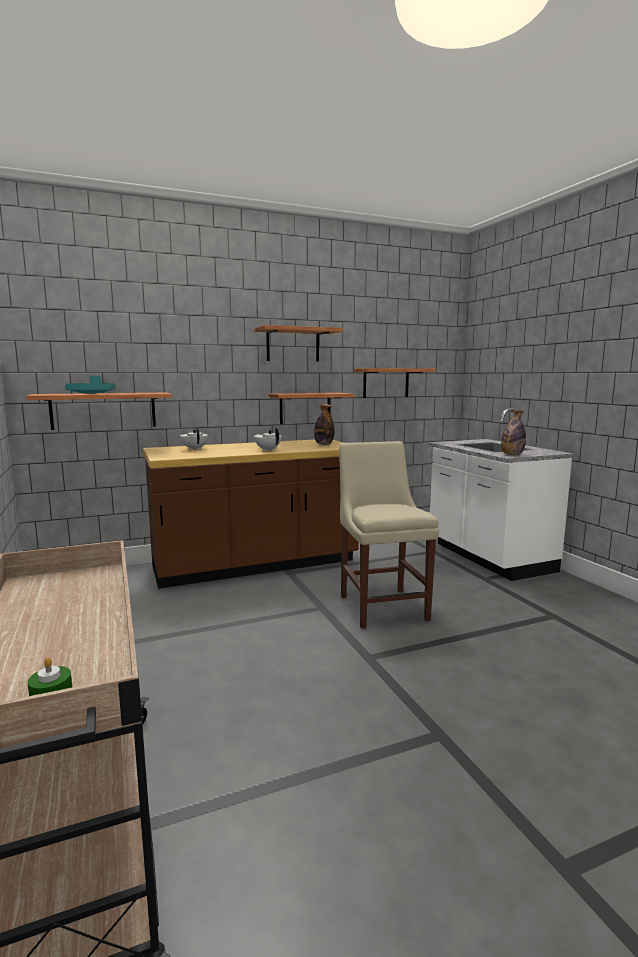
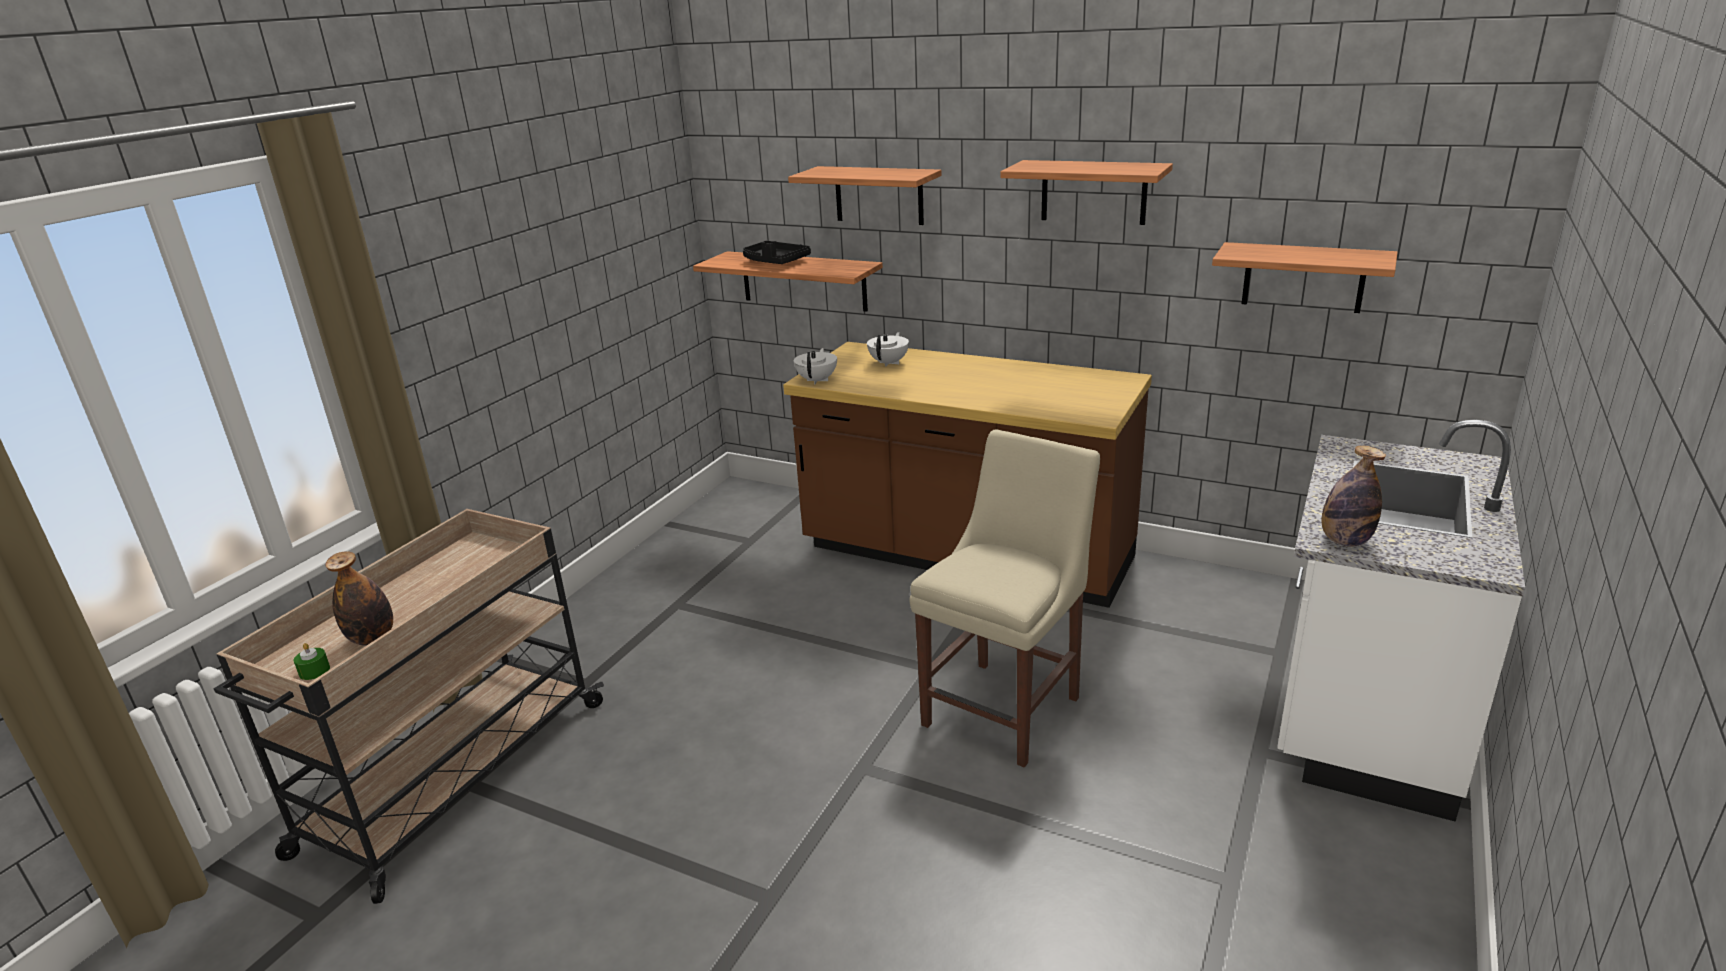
camera: 50 degrees right, 15 degrees up
(91, 393) = (775, 262): turquoise tray -> black tray
(268, 450) = (965, 393): white teapot -> white teapot (817, 380)
(305, 408) = (1111, 310): shelf -> shelf (879, 195)
(324, 444) = (1086, 396): bottle -> bottle (372, 638)

